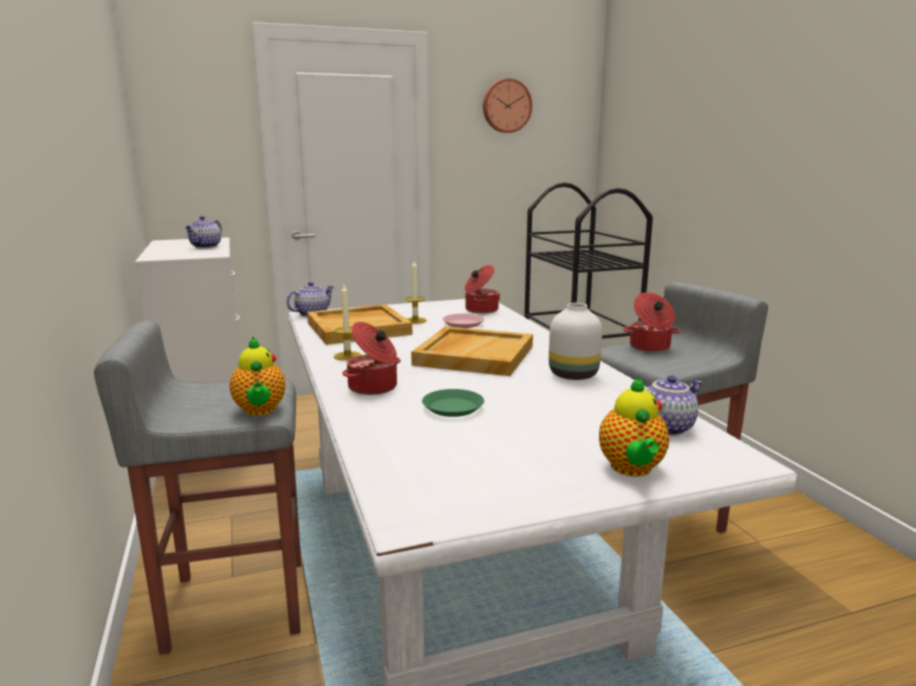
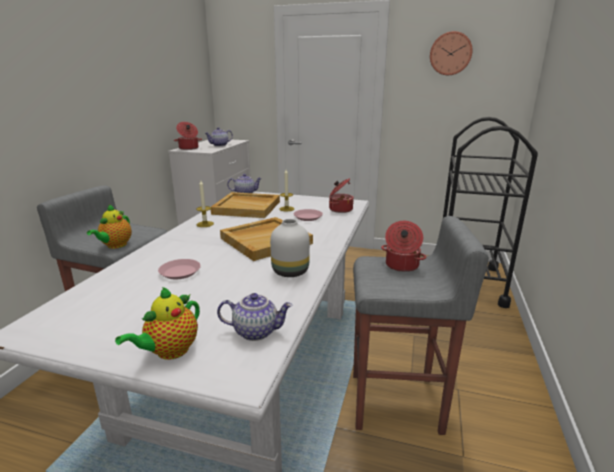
camera: 35 degrees right, 5 degrees up
(374, 387) = (174, 247): cooking pot -> cooking pot (188, 148)
(452, 407) = (180, 272): green plate -> pink plate

